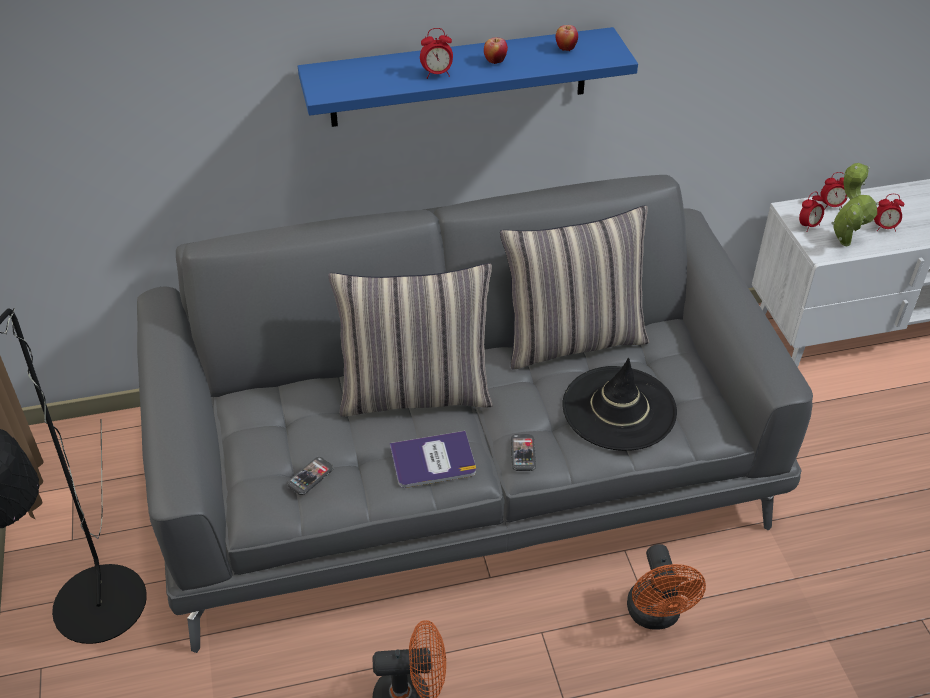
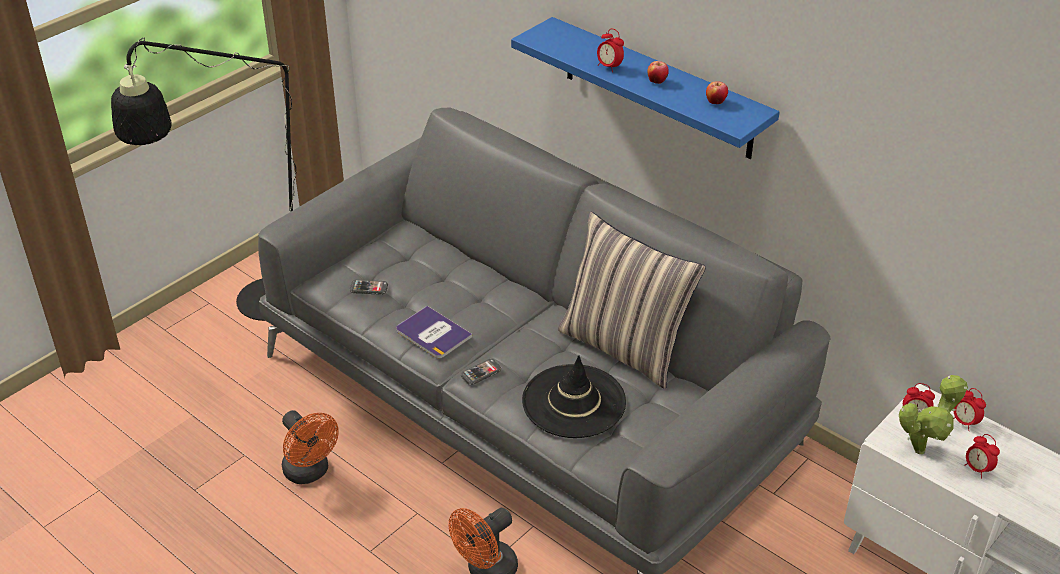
camera: 55 degrees right, 5 degrees down
(416, 392) = (490, 297): pillow -> none

